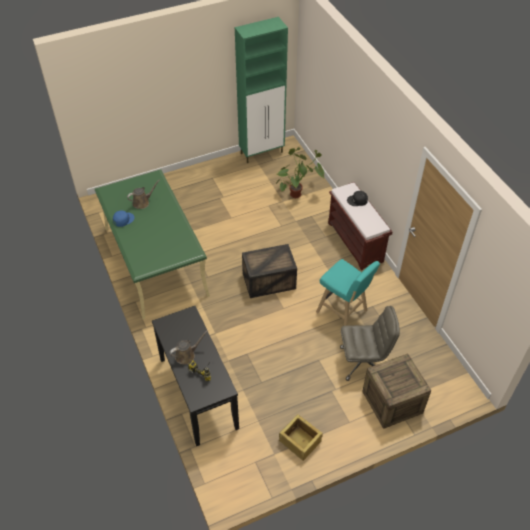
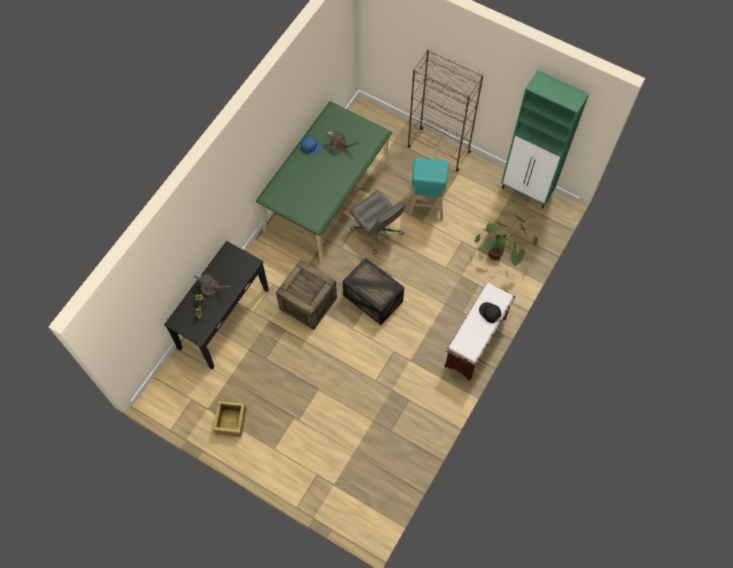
camera: 55 degrees right, 15 degrees up
(182, 177) = (438, 149): none -> brown bookcase
(343, 313) = (383, 380): turquoise stool -> turquoise stool (426, 205)
(363, 362) = (341, 426): grey office chair -> grey office chair (377, 232)
(392, 402) = (316, 472): crate -> crate (308, 303)

